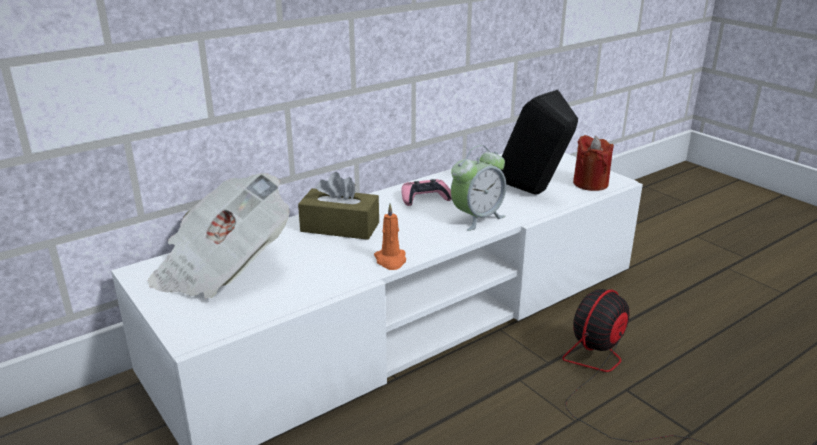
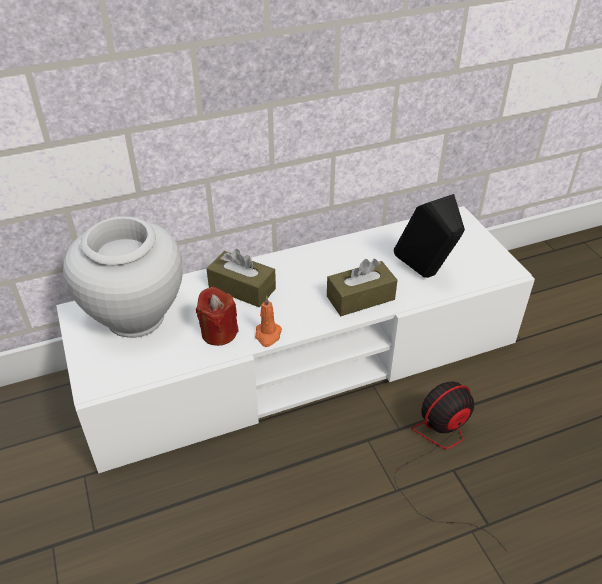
camera: 15 degrees right, 15 degrees up
(222, 268) = (136, 318): newspaper -> white vase
(425, 198) = (326, 264): pink game controller -> none
(477, 218) = (360, 298): alarm clock -> brown tissue box
(590, 183) = (484, 271): red candle -> red candle (219, 333)

